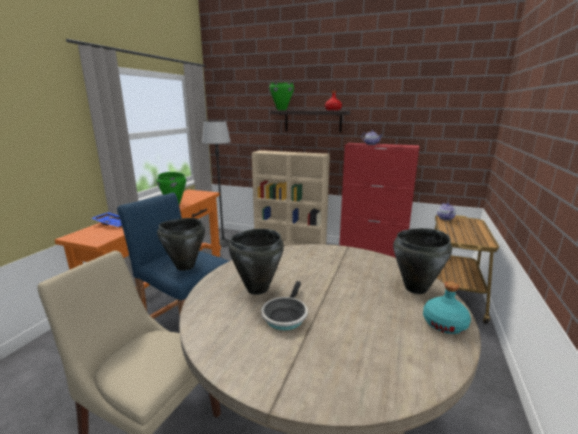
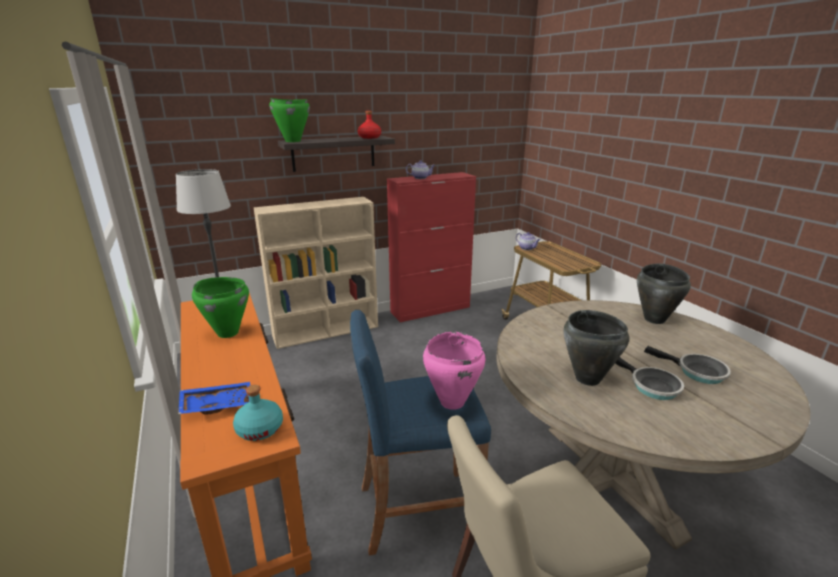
camera: 45 degrees left, 5 degrees up
(185, 266) = (451, 402): black cooking pot -> pink cooking pot
(348, 331) = (697, 372): none -> frying pan
(444, 324) = (712, 336): turquoise bottle -> turquoise bottle (260, 429)

